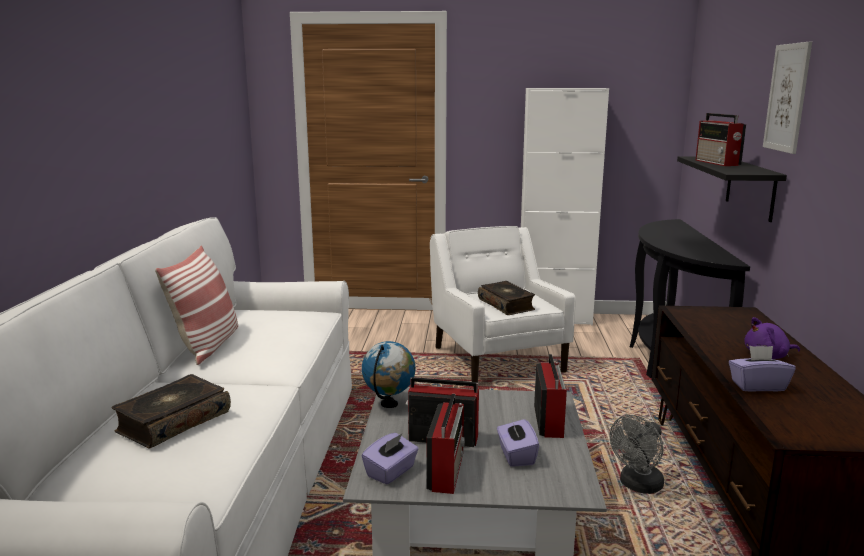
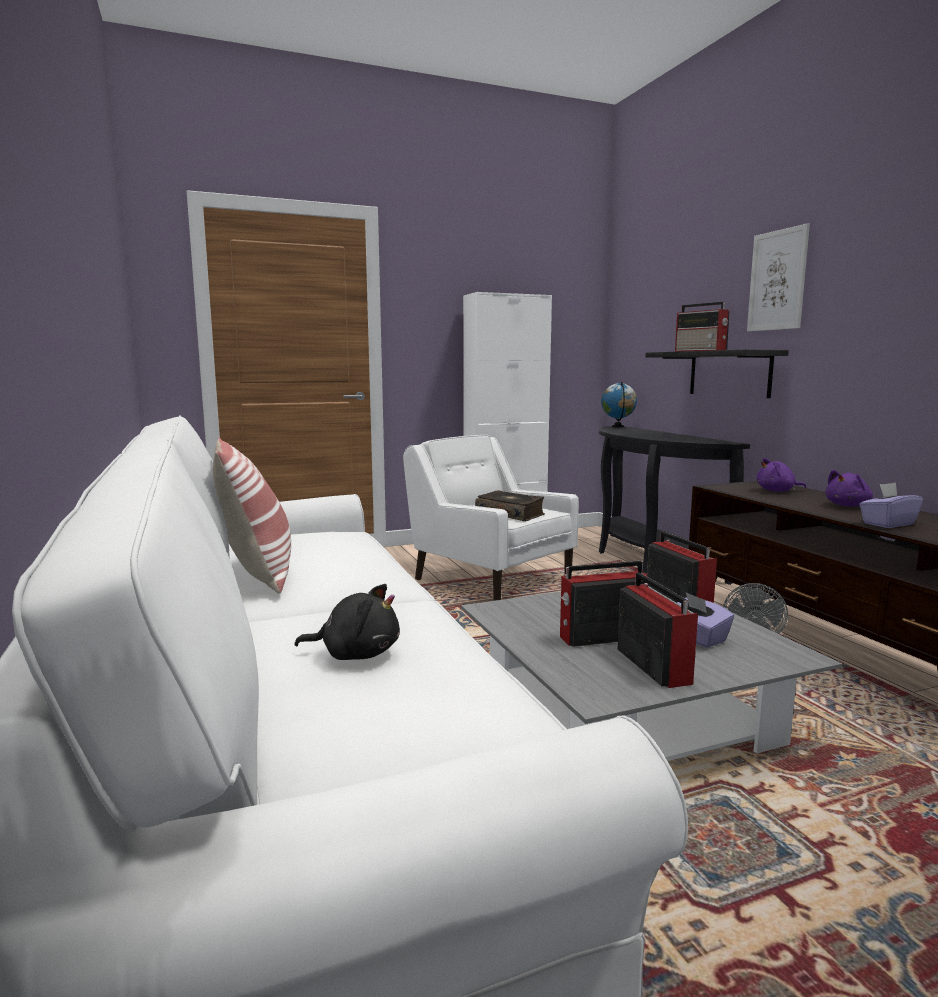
camera: 25 degrees left, 5 degrees down
(173, 422) = (356, 654): book -> black plush toy
(389, 404) = (498, 618): globe -> globe (618, 426)
(391, 472) = (598, 680): purple tissue box -> none
(732, 325) = (777, 491): none -> purple plush toy

